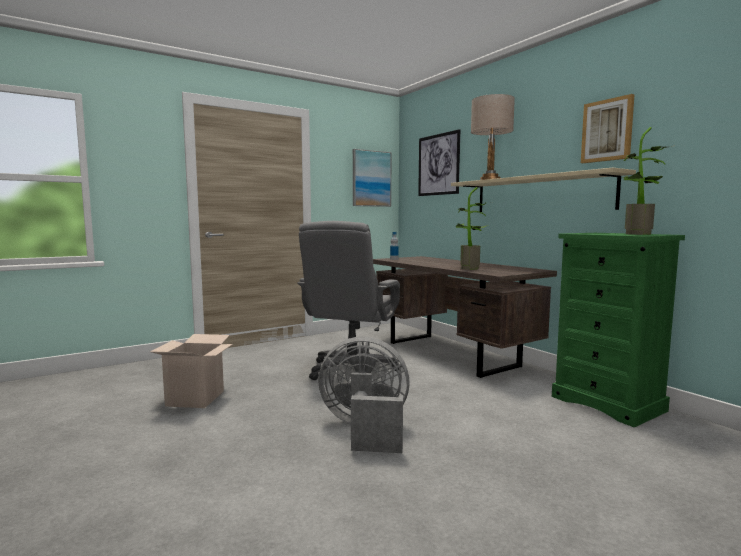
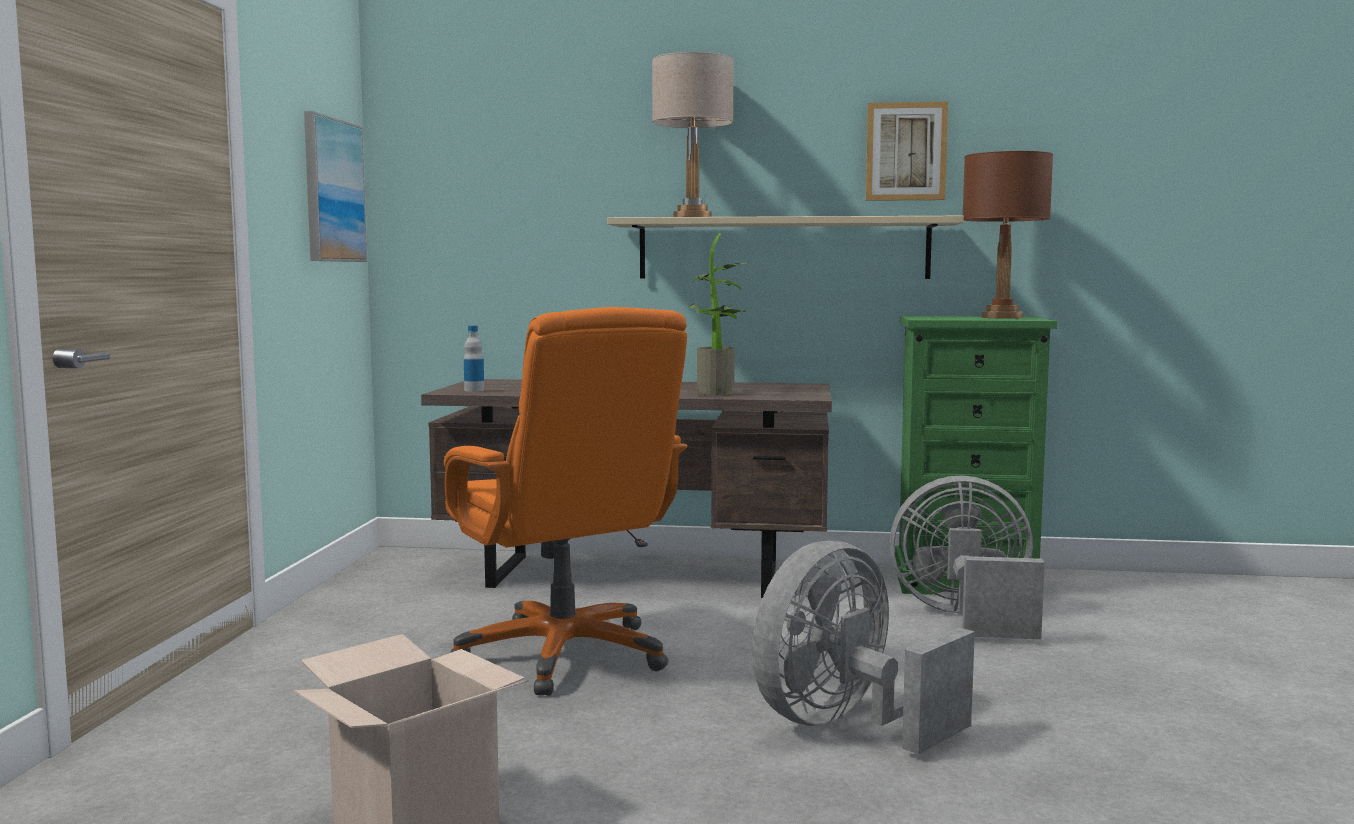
camera: 50 degrees left, 0 degrees up
(352, 370) = (565, 655): grey office chair -> orange office chair
(438, 164) = (511, 171): picture -> none
(552, 418) = (965, 617): none -> grey fan
(640, 234) = (1002, 317): potted plant -> brown table lamp

